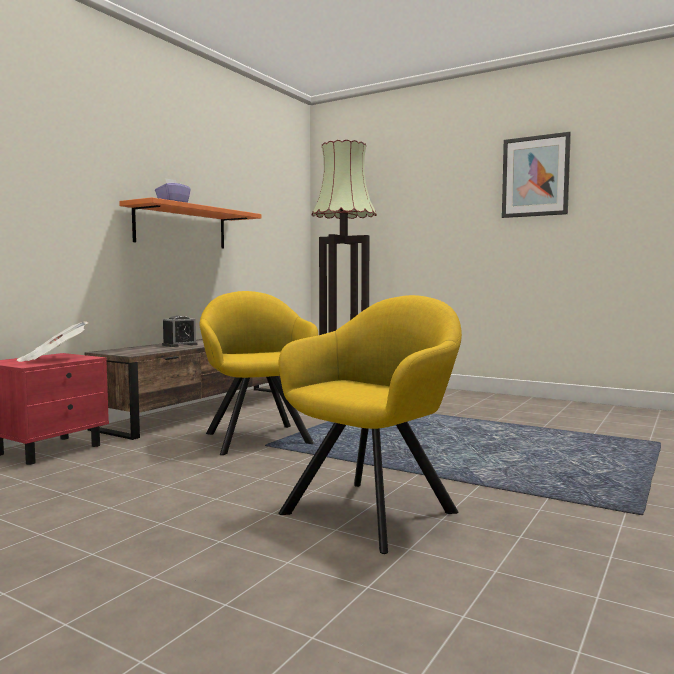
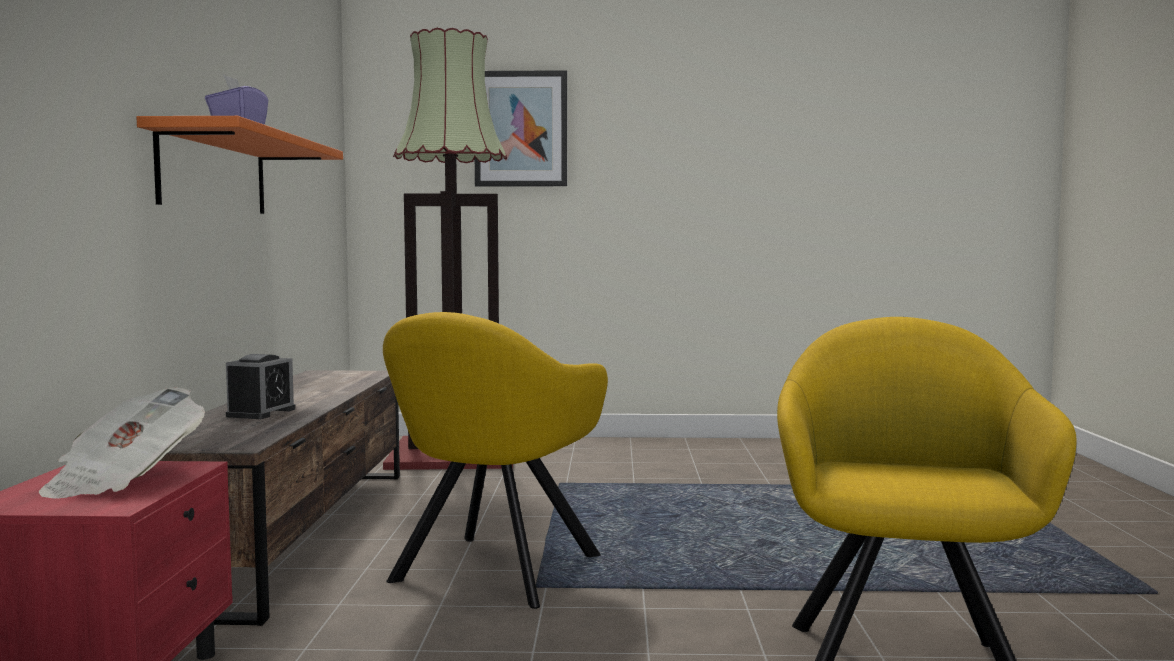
camera: 30 degrees left, 0 degrees up
(257, 437) = (490, 573): yellow armchair -> yellow armchair turned 105 degrees counterclockwise
(535, 176) = (740, 116): picture -> picture (521, 129)

